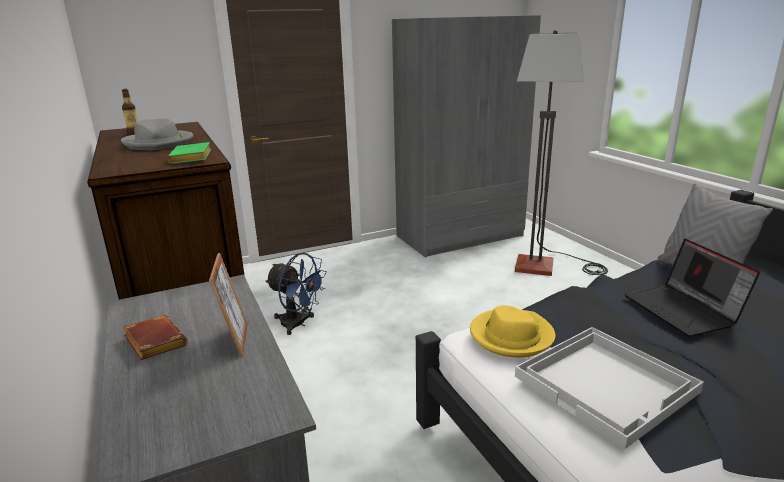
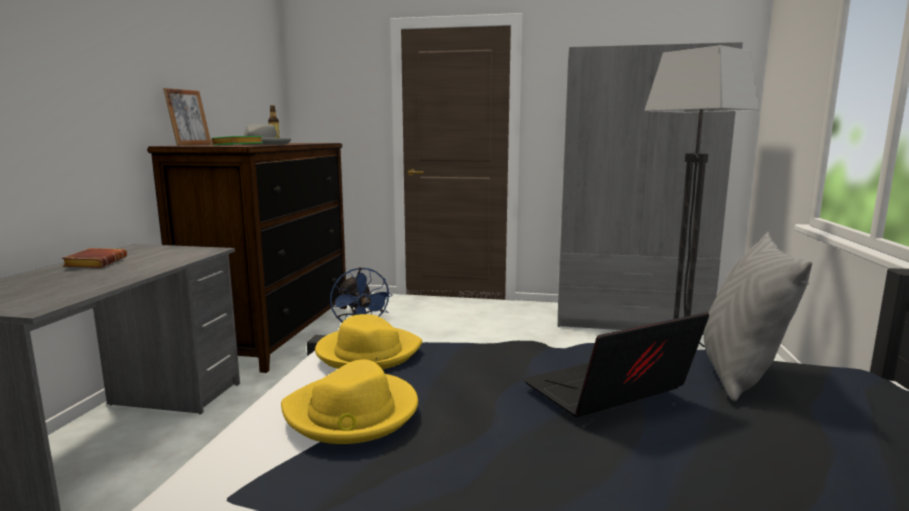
camera: 35 degrees right, 10 degrees down
(235, 340) = (128, 273): picture frame -> picture frame (191, 145)
(607, 384) = (352, 413): white tray -> yellow hat
(683, 310) = (608, 392): laptop -> laptop turned 45 degrees clockwise

